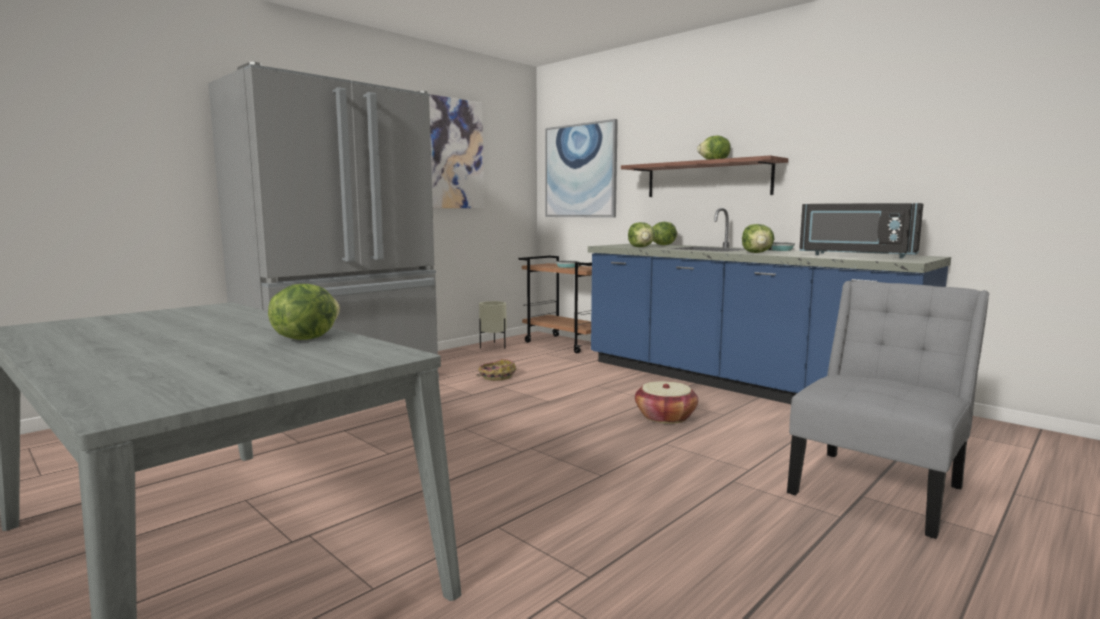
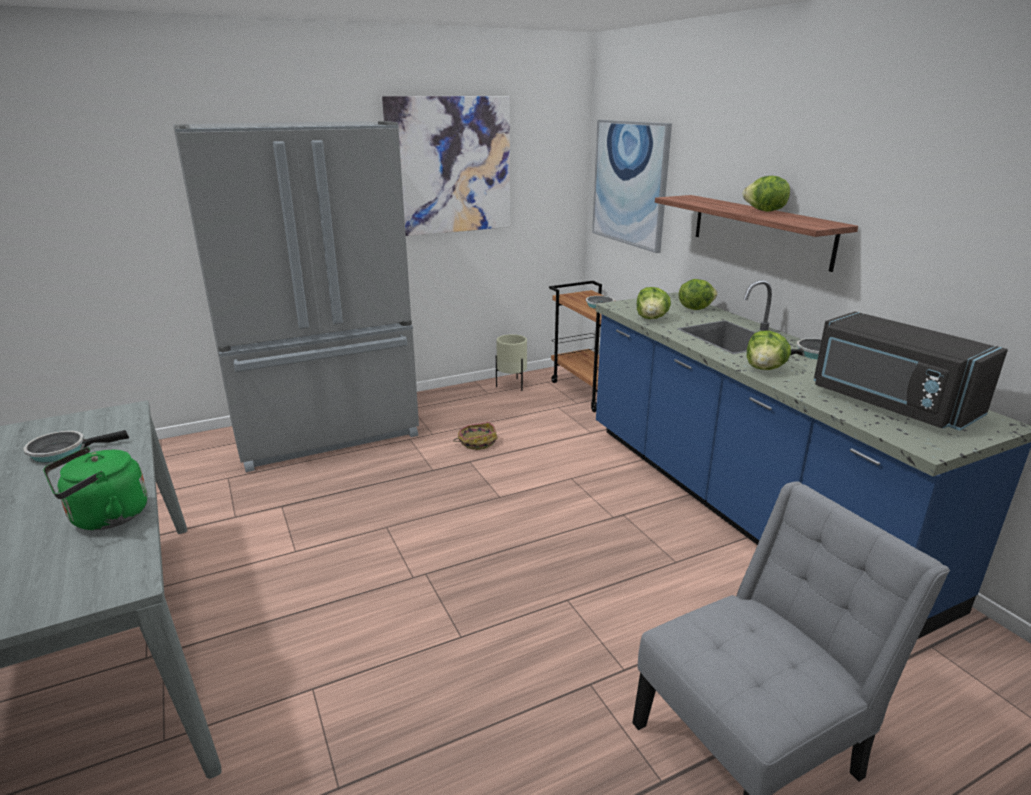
camera: 20 degrees right, 15 degrees up
(184, 321) = (63, 451): none -> frying pan
(305, 338) = (105, 518): lettuce -> green kettle
(665, 417) = (604, 552): basket -> none

